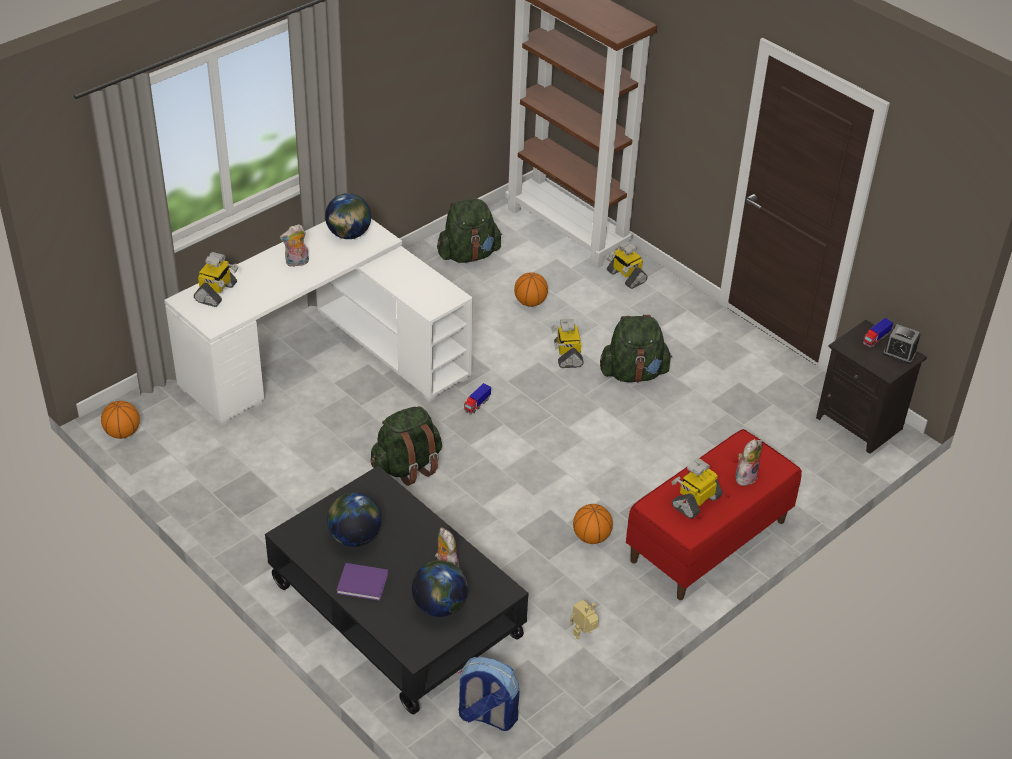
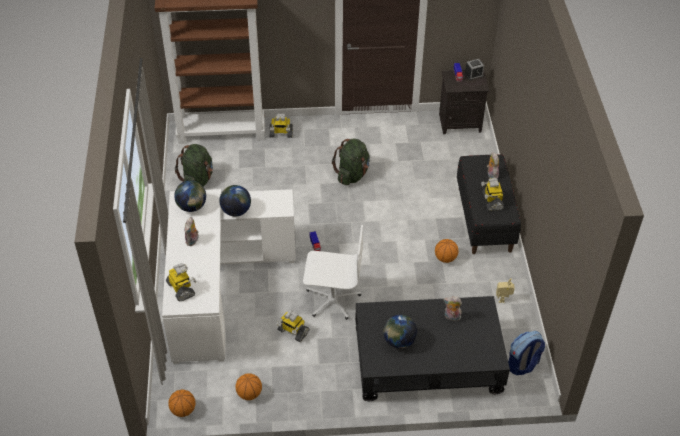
camera: 50 degrees left, 5 degrees up
(364, 583) = (434, 355): purple book -> none
(407, 466) = (332, 299): green backpack -> white office chair
(440, 606) = (474, 334): globe -> globe (236, 211)
(530, 302) = (261, 180): basketball -> basketball (249, 394)
(567, 355) = (314, 190): toy robot -> toy robot (292, 331)
(708, 541) = (484, 219): red bench -> black bench

